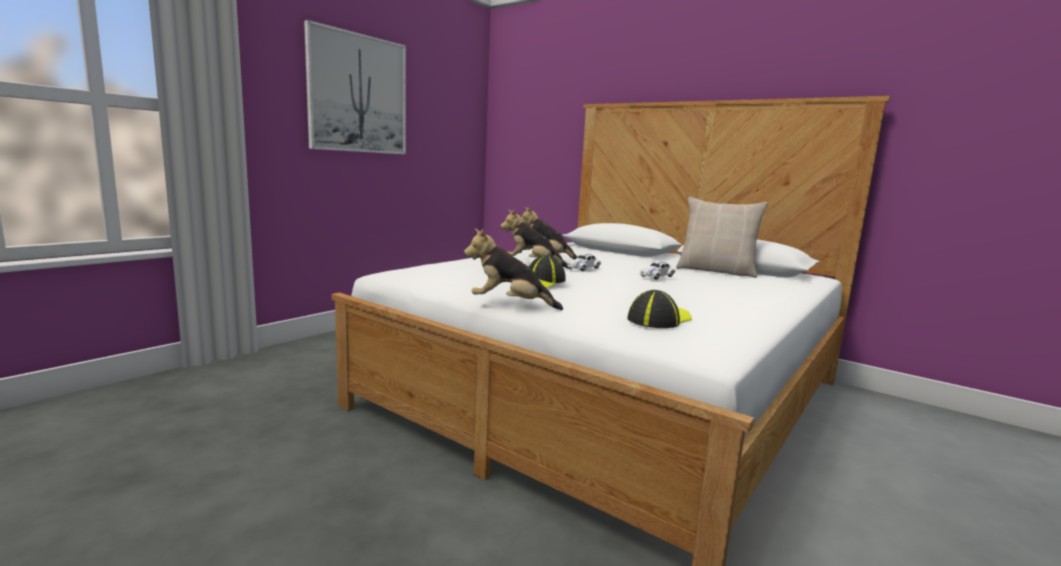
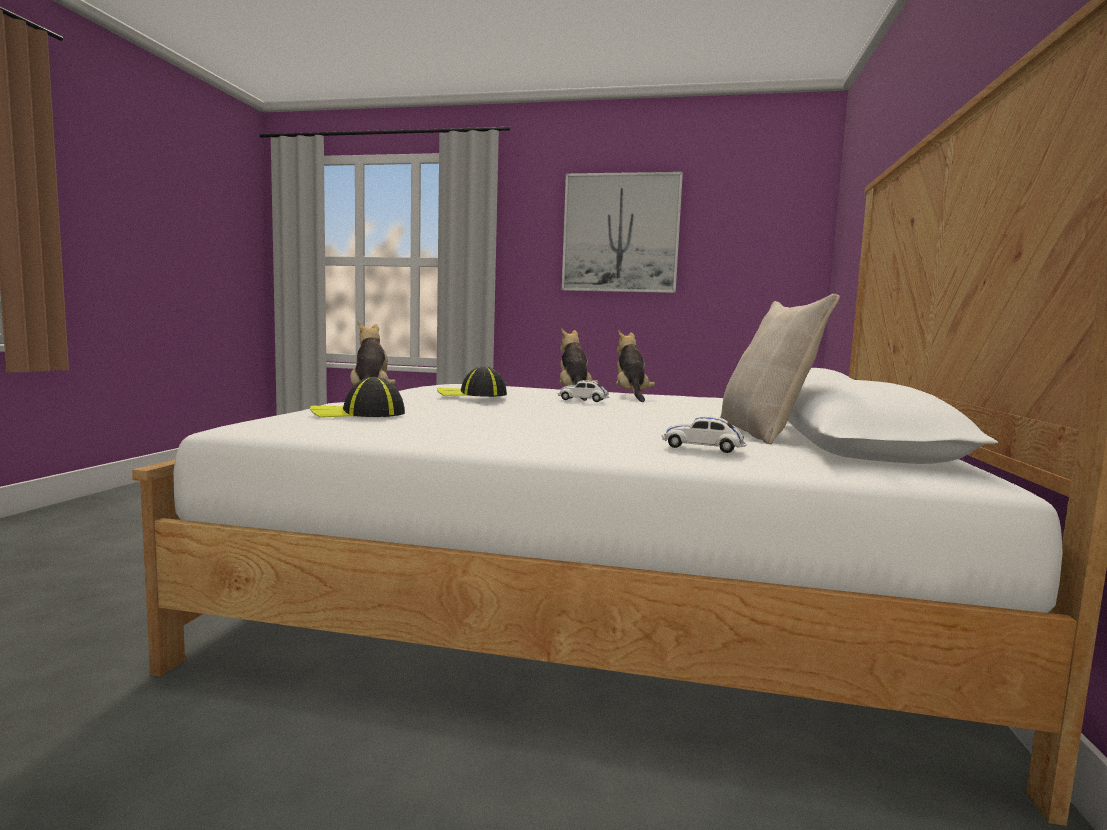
camera: 65 degrees right, 5 degrees down
(657, 276) = (606, 413): white toy car -> white toy car (703, 447)
(659, 319) = (359, 414): cap -> cap turned 150 degrees clockwise

